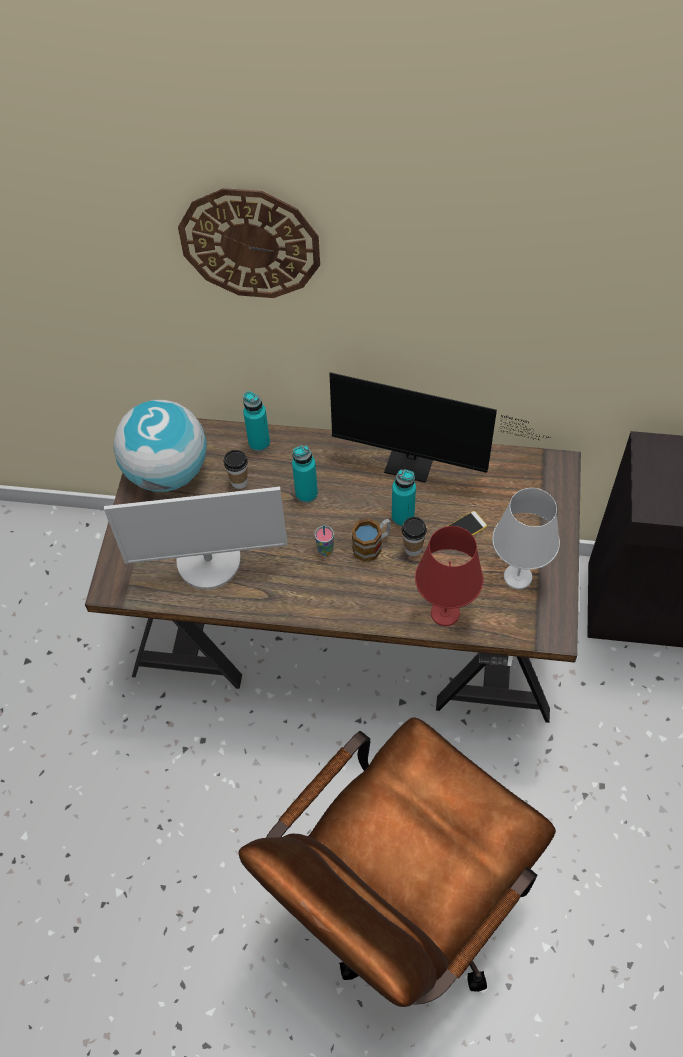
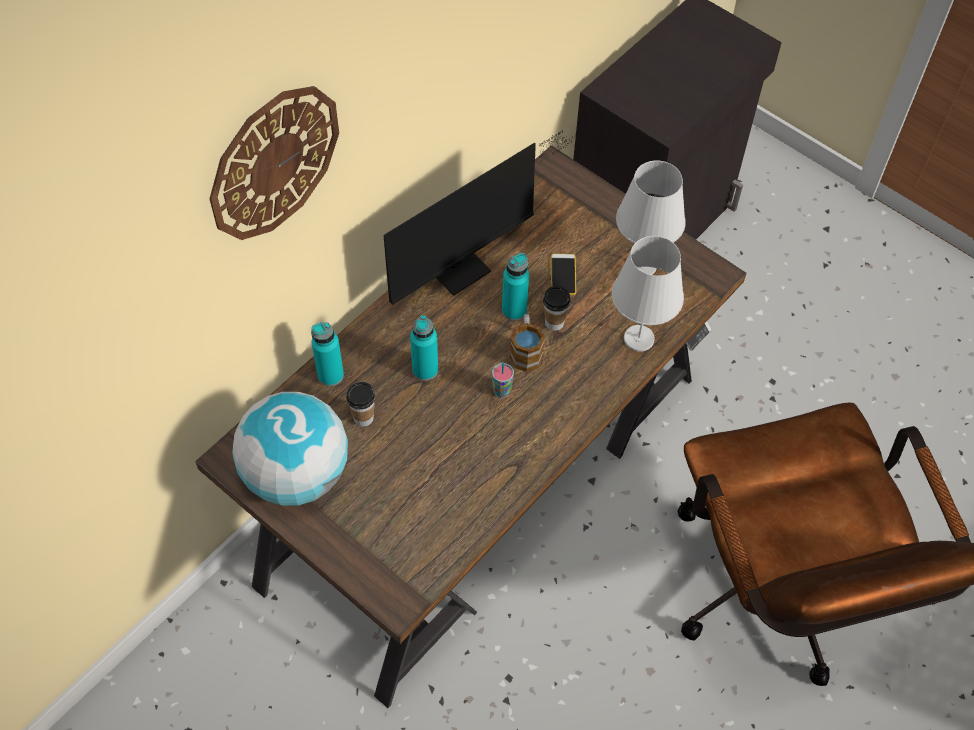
camera: 60 degrees left, 0 degrees up
(209, 561) = (436, 494): monitor -> none
(445, 613) = (638, 338): red table lamp -> white table lamp

